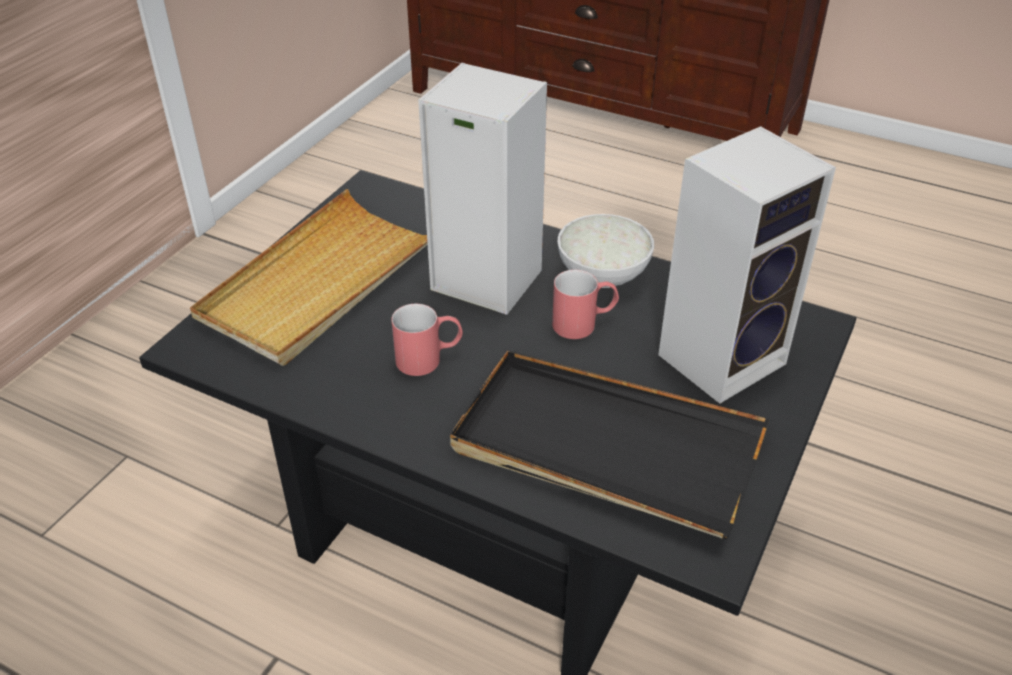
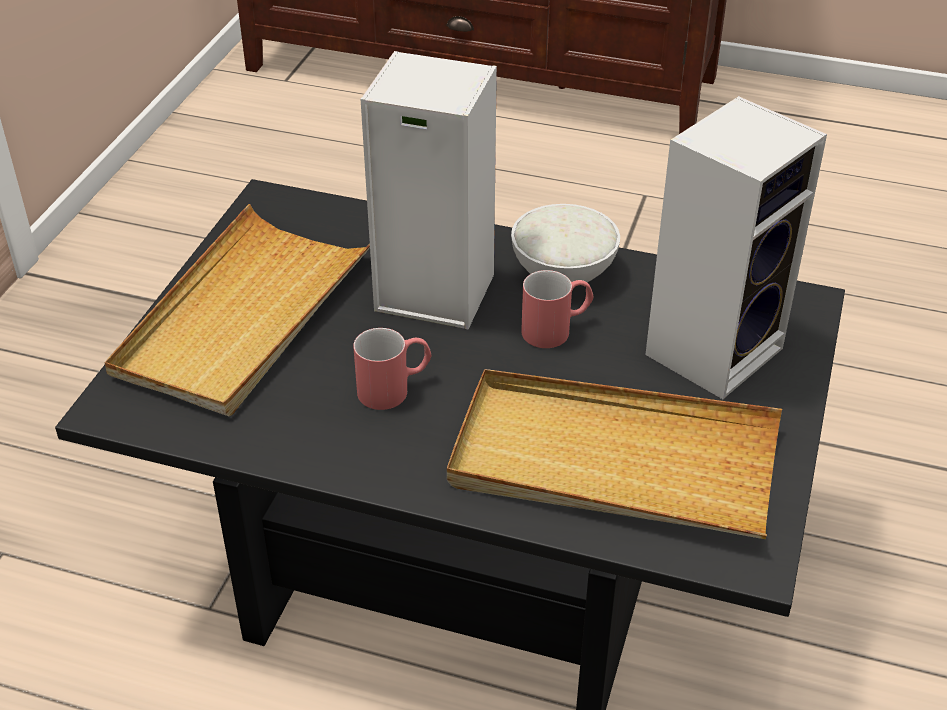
camera: 10 degrees left, 0 degrees up
(605, 448) = (613, 462): black tray -> beige tray

